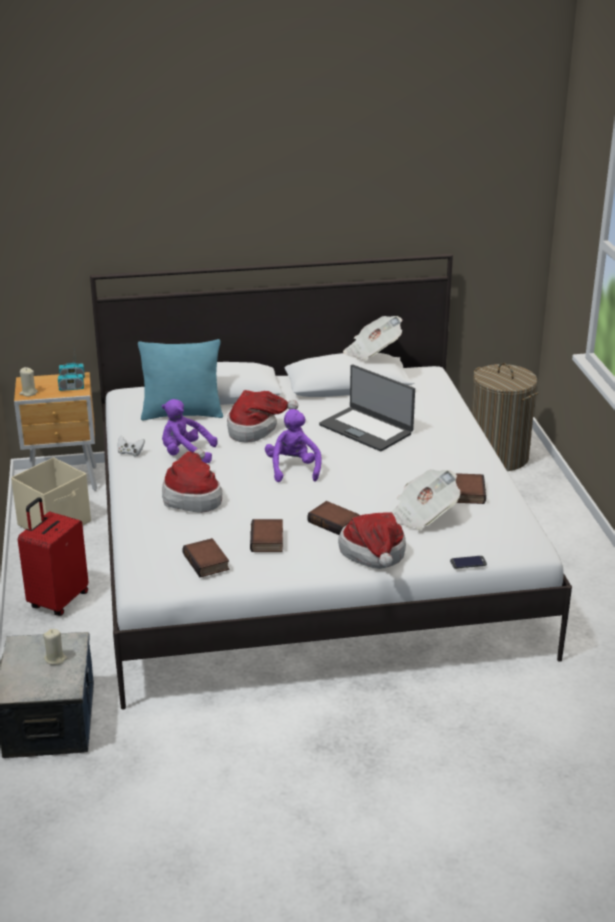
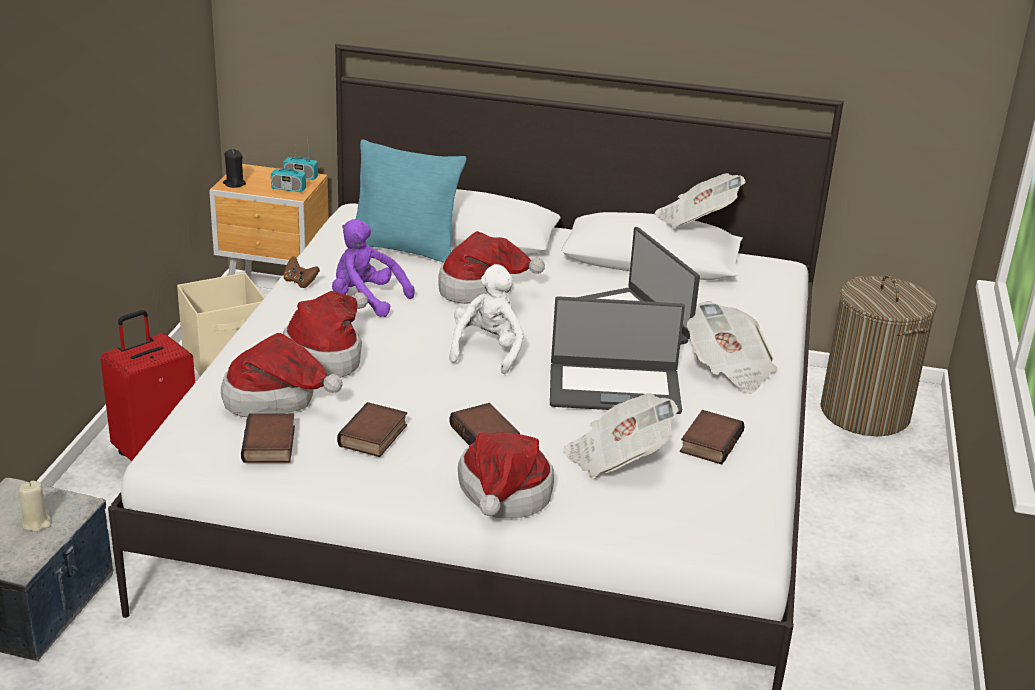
camera: 20 degrees right, 0 degrees up
(28, 393) = (234, 184): beige candle -> black candle
(130, 453) = (300, 282): white game controller -> brown game controller
(186, 533) = (277, 399): none -> hat
(293, 469) = (487, 350): purple plush toy -> white plush toy
(388, 473) = (614, 388): none -> laptop
(447, 445) = (729, 369): none -> newspaper
(468, 562) = (633, 544): phone -> none

